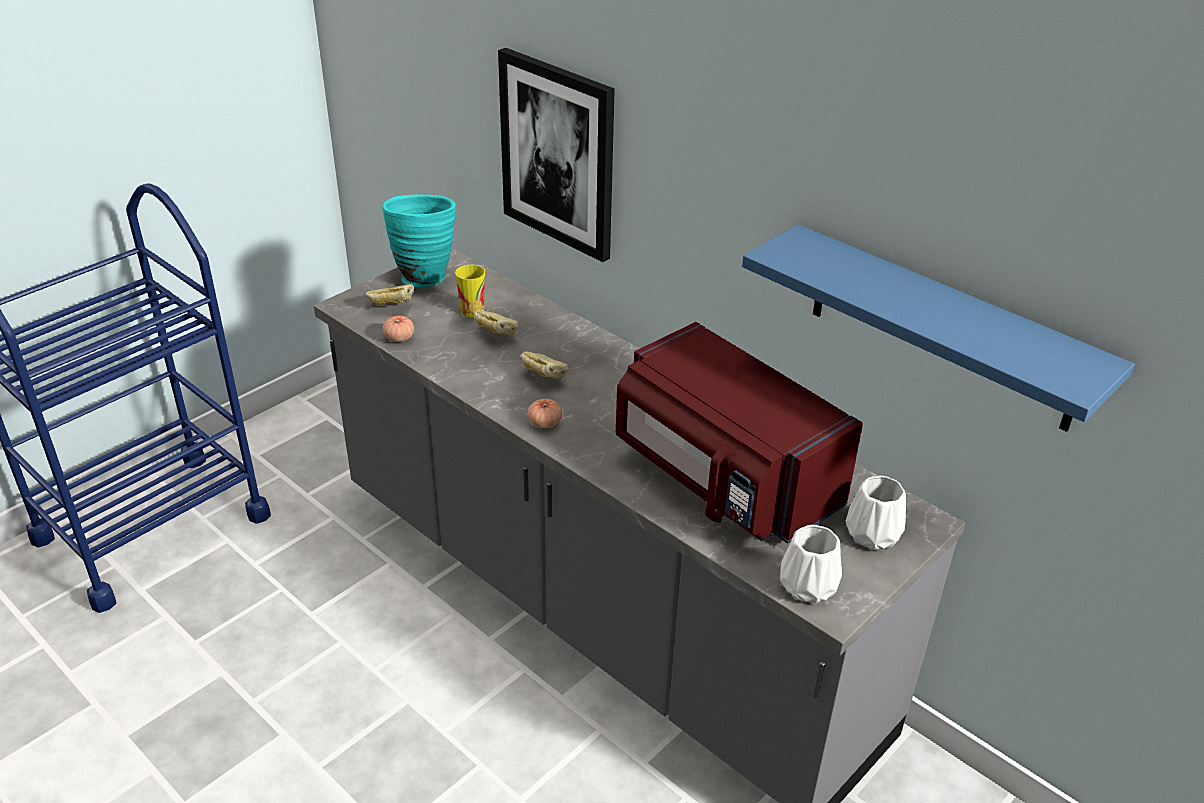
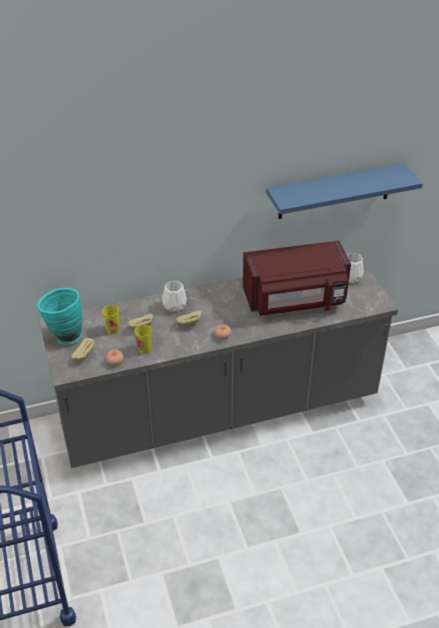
camera: 60 degrees left, 5 degrees up
(448, 354) = (144, 349): none -> cup
(558, 154) = (119, 228): picture -> none
(808, 585) = (366, 304): white vase -> white vase (174, 305)

